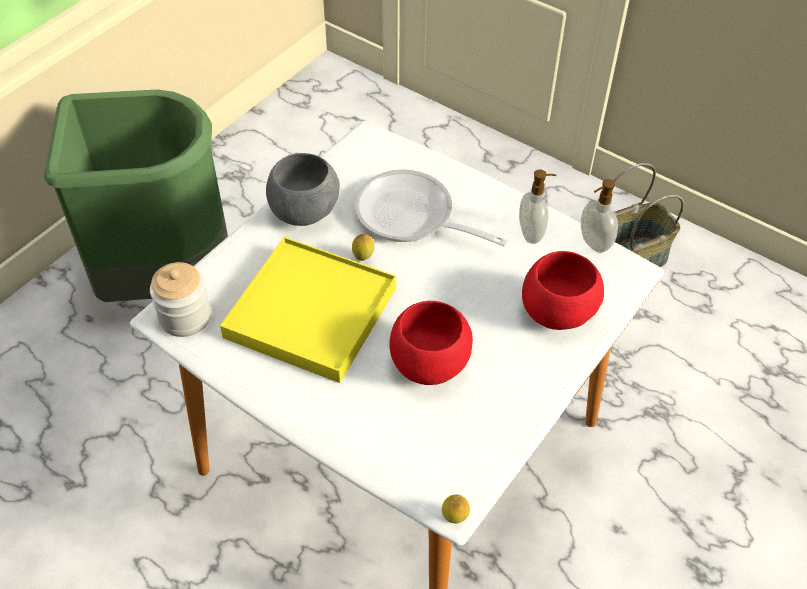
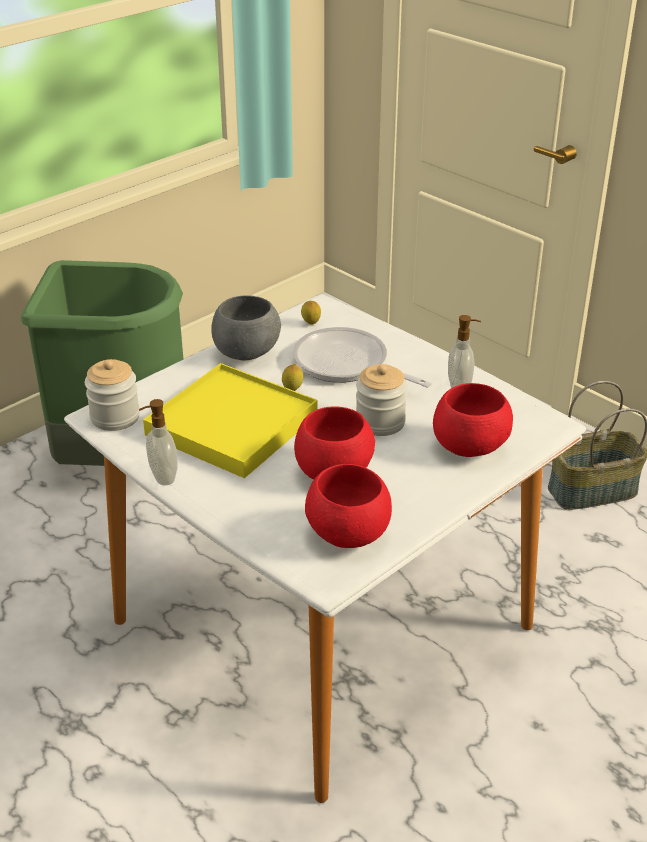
camera: 10 degrees right, 15 degrees down
(454, 518) = (326, 589): lemon -> lemon (311, 324)
(460, 445) = (347, 535): none -> red bowl
(461, 290) = (380, 422): none -> jar
(593, 243) = (519, 400): soap dispenser -> soap dispenser (162, 477)

